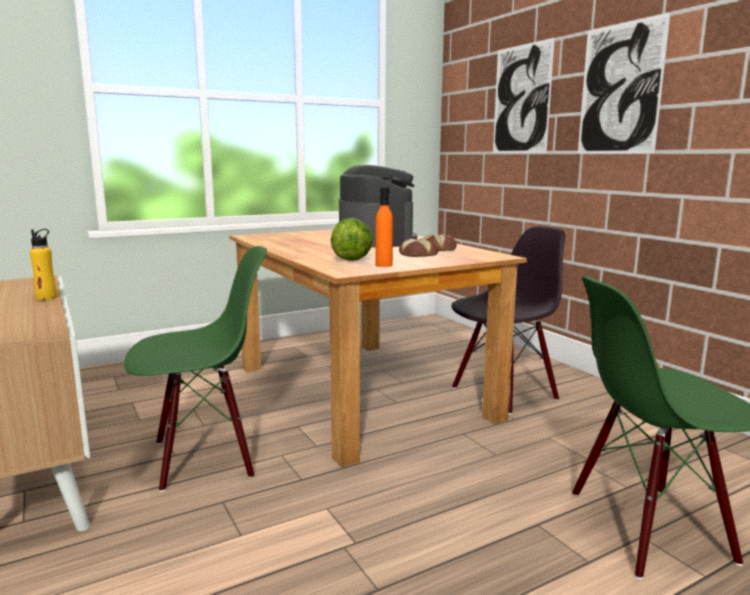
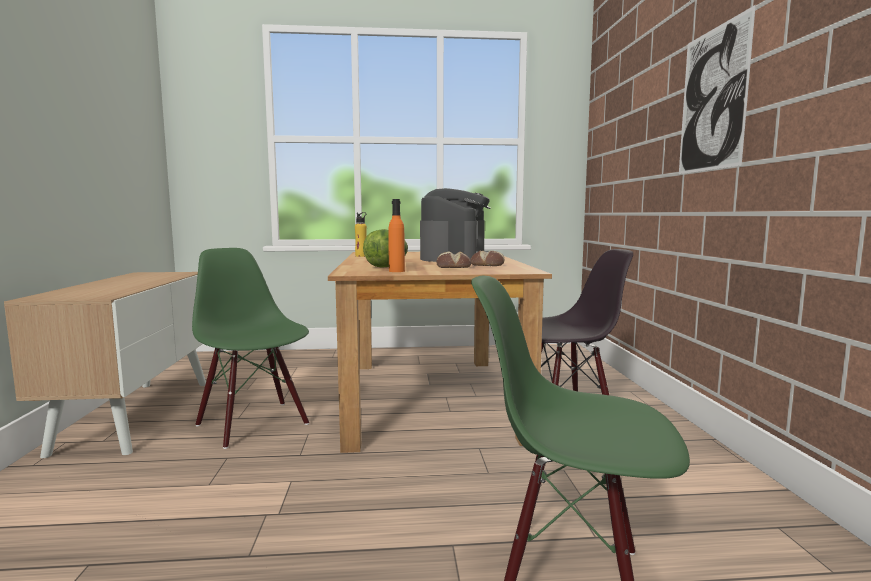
camera: 25 degrees right, 5 degrees down
(46, 298) = (160, 281): yellow bottle -> yellow bottle (361, 256)
(204, 457) = (254, 424): green chair -> green chair turned 135 degrees counterclockwise
(521, 99) = (638, 125): picture -> none

